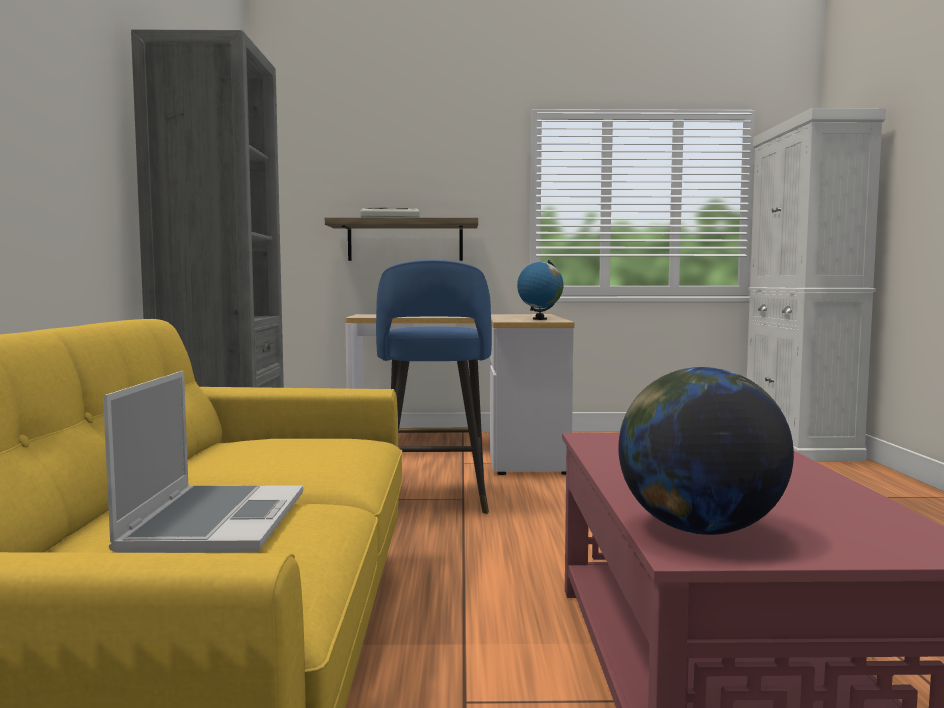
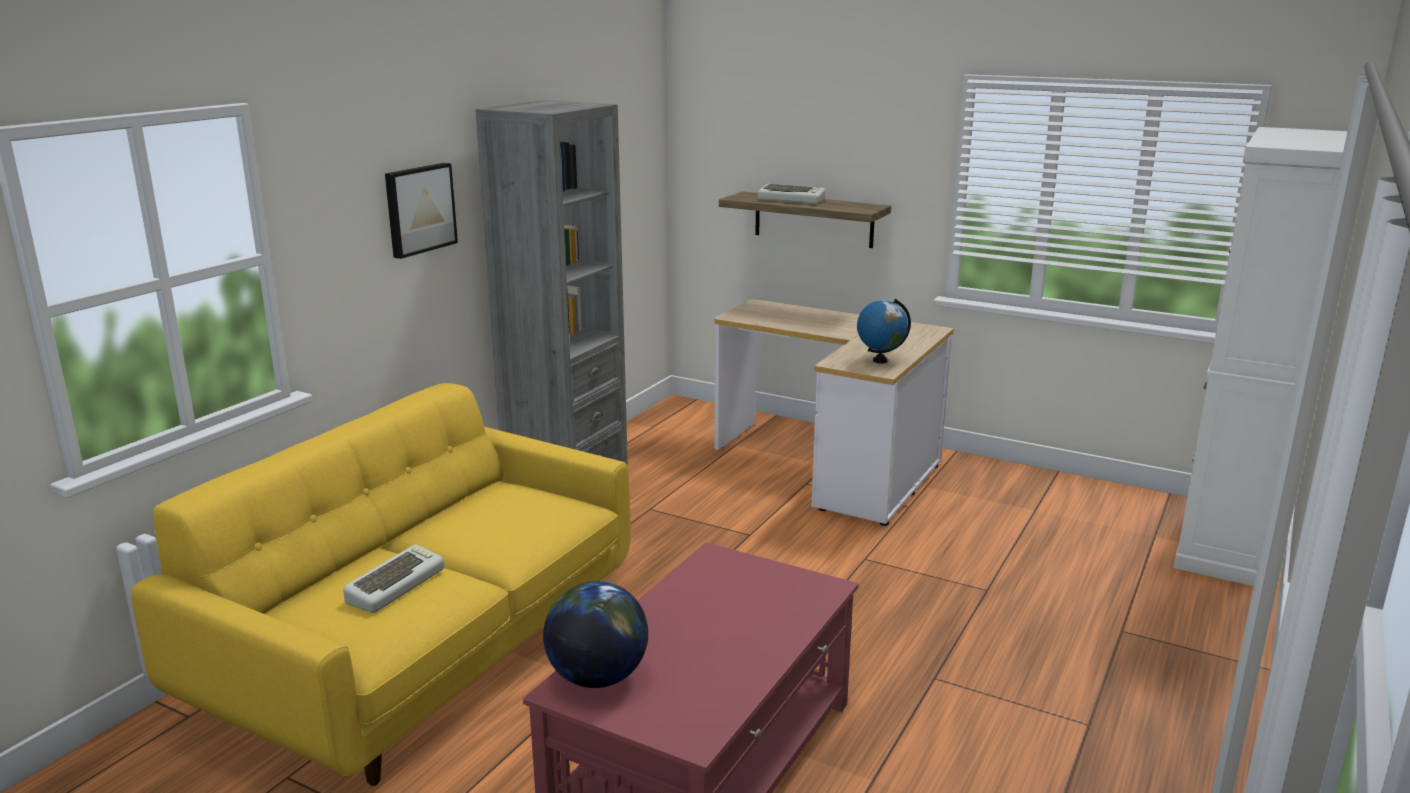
camera: 30 degrees right, 15 degrees up
(76, 110) = (419, 209): none -> picture
(214, 521) = (395, 585): laptop -> keyboard
(434, 499) = (724, 530): blue stool -> none

